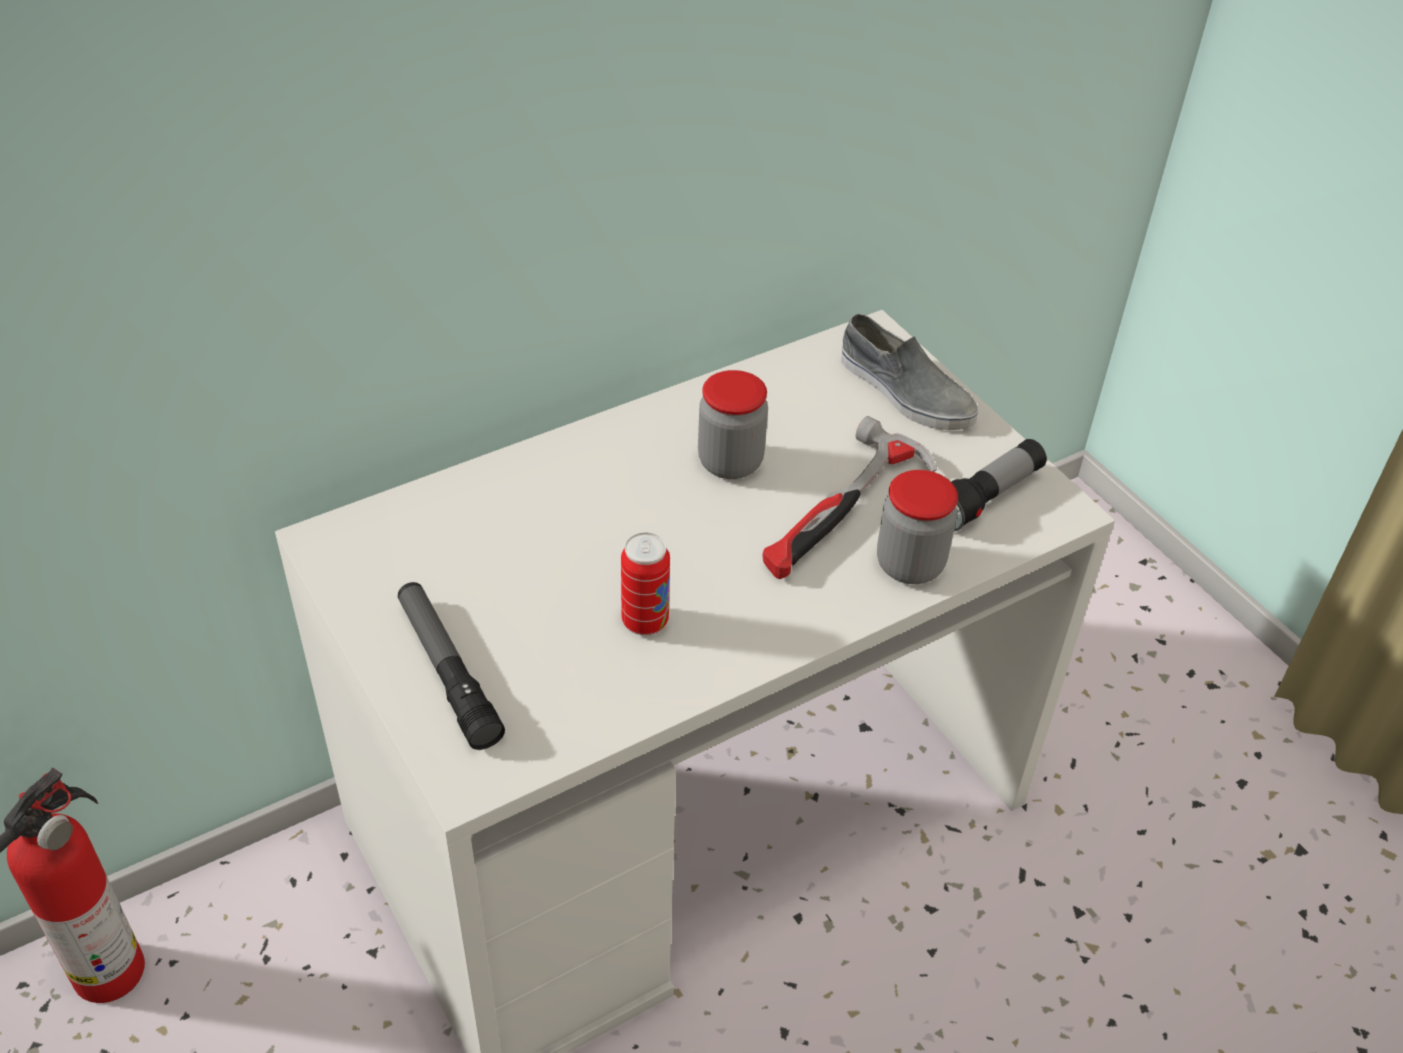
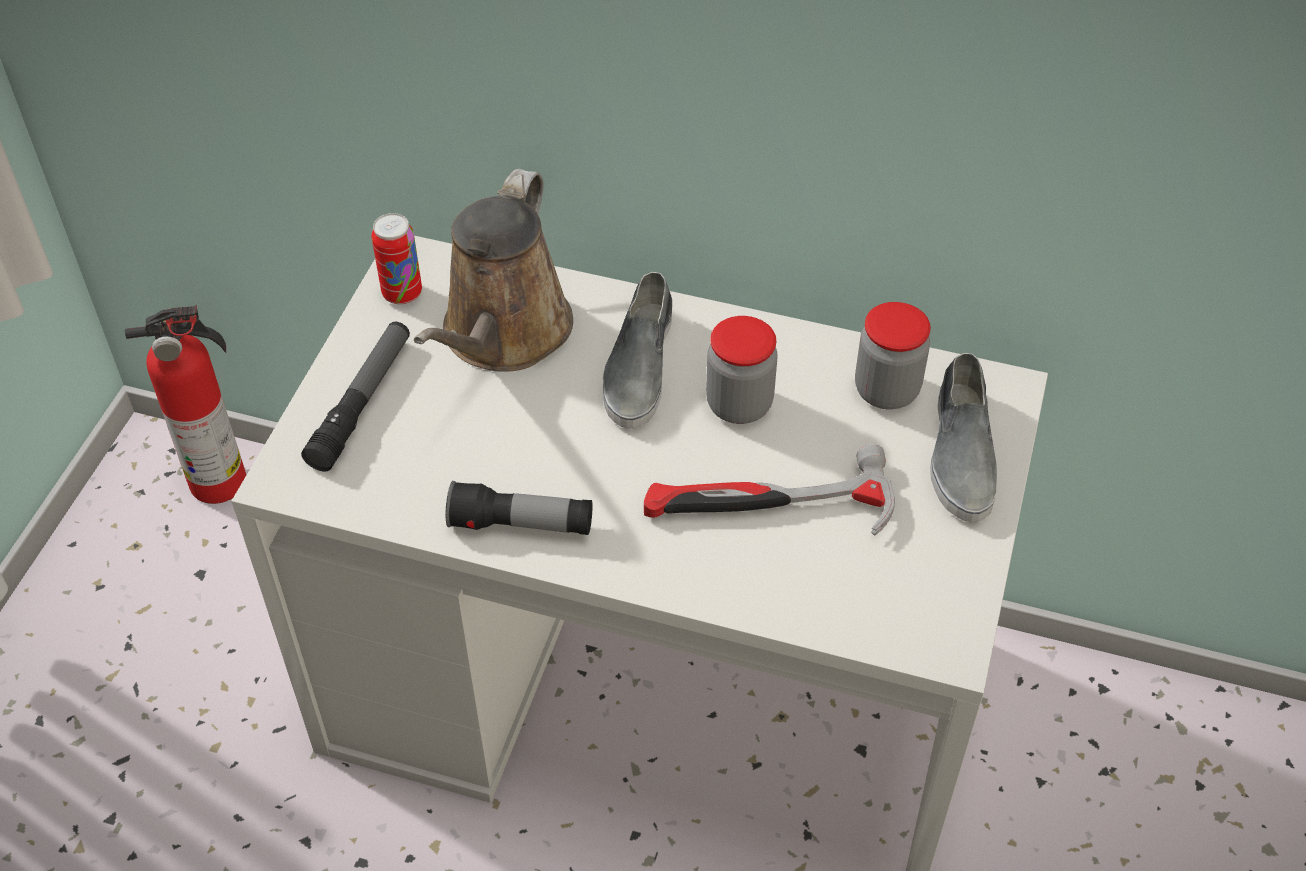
camera: 50 degrees right, 5 degrees up
(490, 540) = (502, 335): none -> brown watering can
(625, 487) = (639, 366): none -> grey shoe
(645, 621) = (519, 470): can -> can (402, 293)
(910, 565) = (758, 585): jar -> jar (886, 390)
(987, 497) = (899, 587): flashlight -> flashlight (521, 524)

